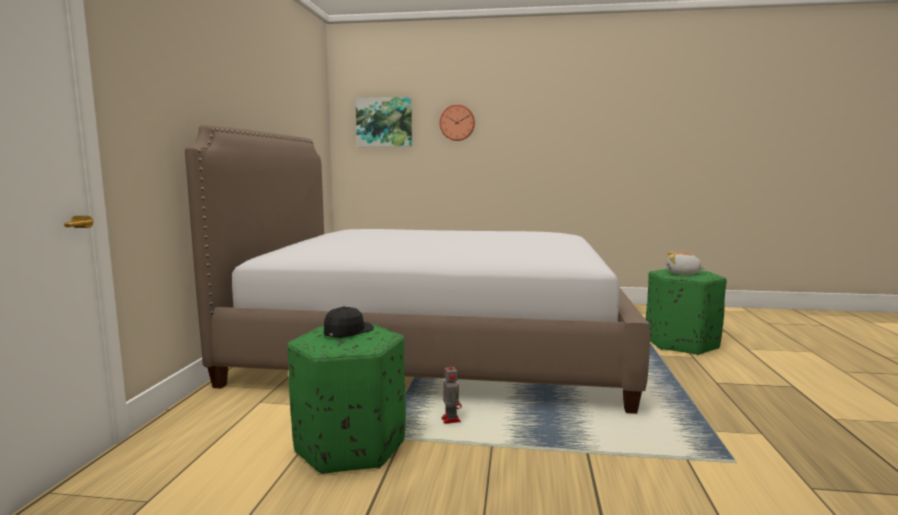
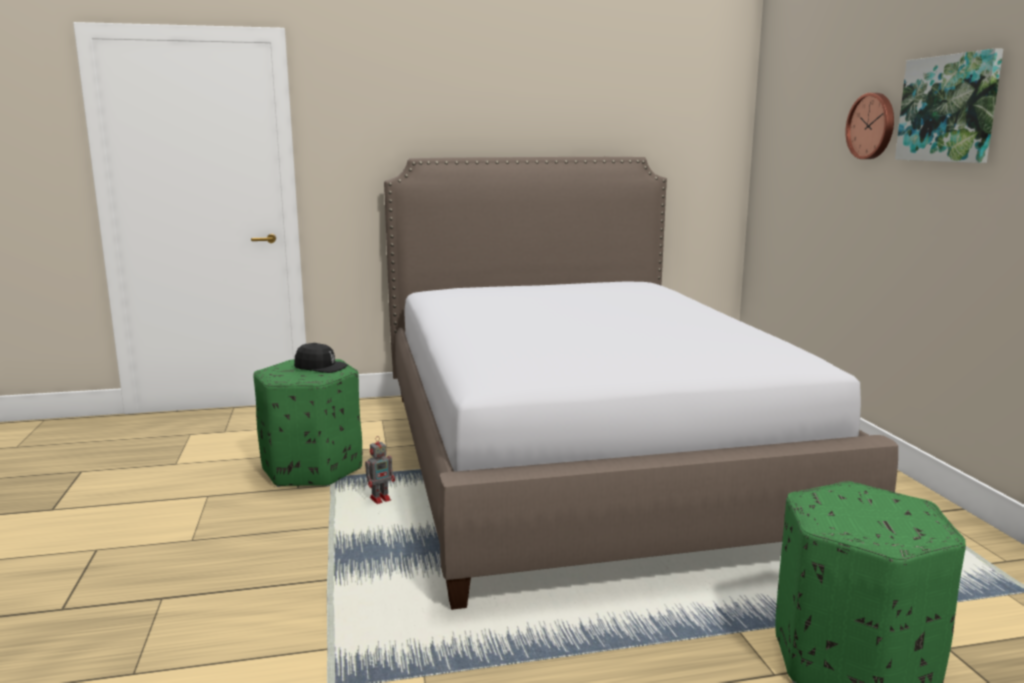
camera: 70 degrees right, 5 degrees up
(384, 122) = (797, 125): picture -> picture (949, 108)
(682, 273) = (857, 508): plush toy -> none

